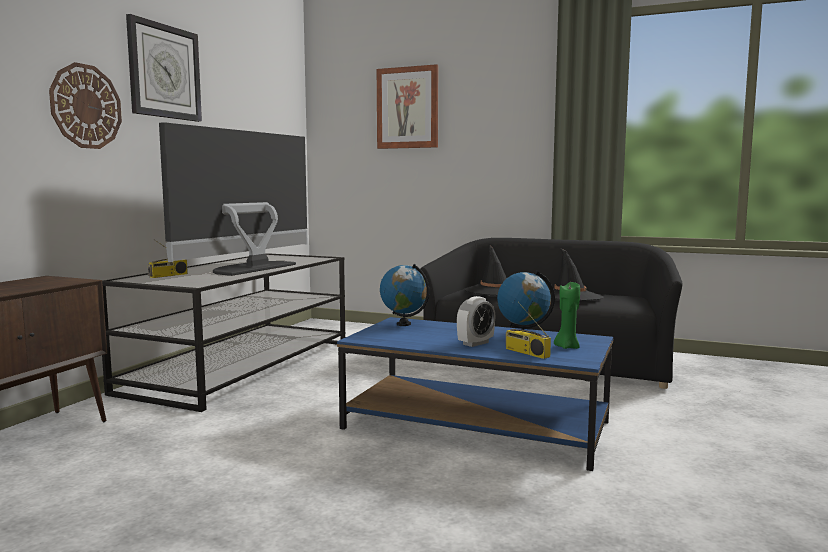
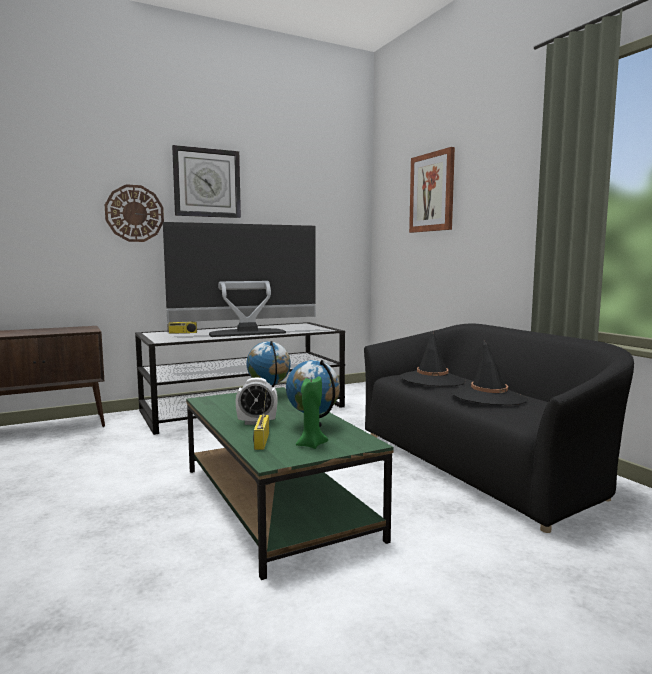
camera: 40 degrees right, 0 degrees up
(476, 425) = (276, 501): blue coffee table -> green coffee table

